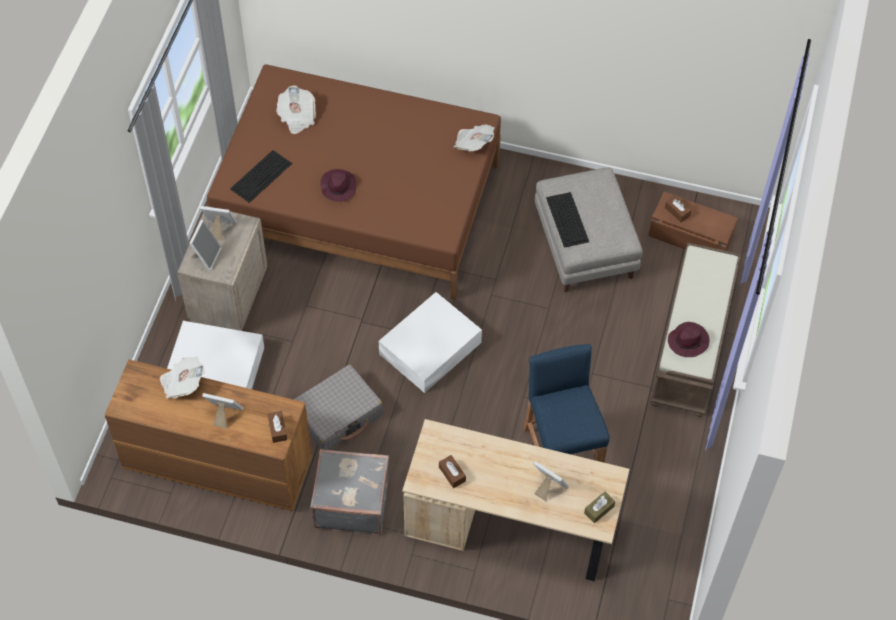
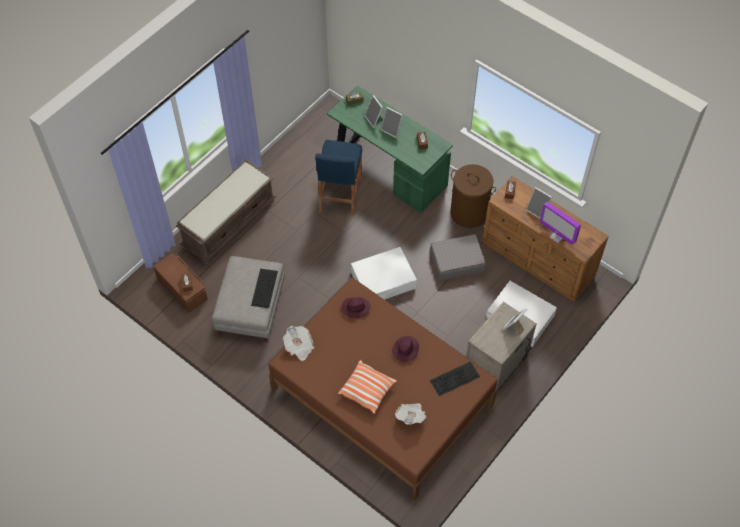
camera: 155 degrees left, 0 degrees up
(182, 383) = (556, 236): newspaper -> monitor
(219, 228) = (498, 343): picture frame -> picture frame (392, 130)
(351, 501) = (469, 212): grey suitcase -> brown laundry basket
(363, 127) = (367, 390): none -> pillow
(511, 529) = (388, 169): beige desk -> green desk
(688, 341) = (243, 185): purple hat -> purple hat (355, 308)

